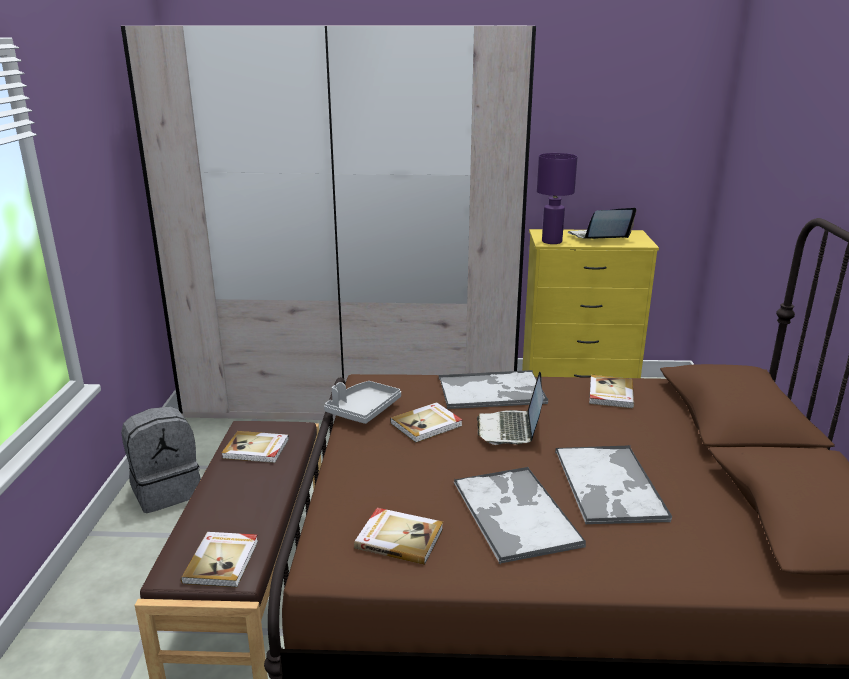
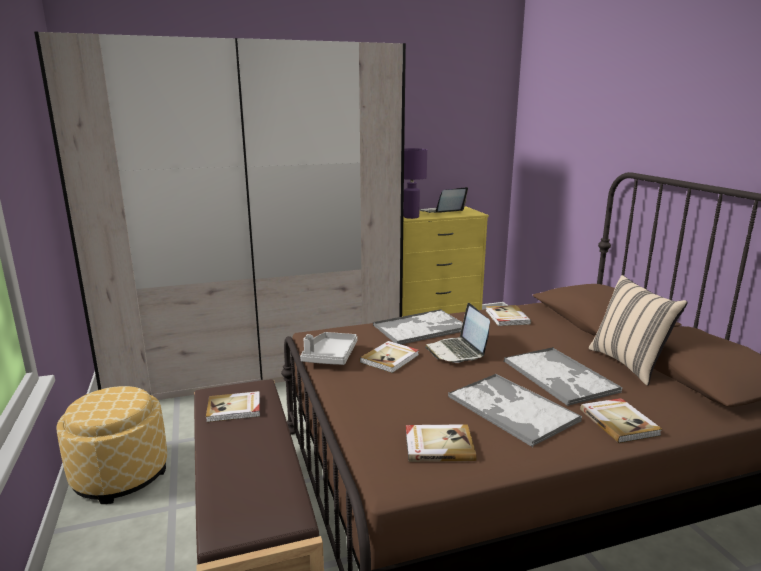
camera: 20 degrees left, 5 degrees down
(167, 491) = (120, 474): grey backpack -> ottoman
(222, 561) = (267, 508): book -> book (619, 422)
(718, 486) = (629, 364): none -> beige pillow

